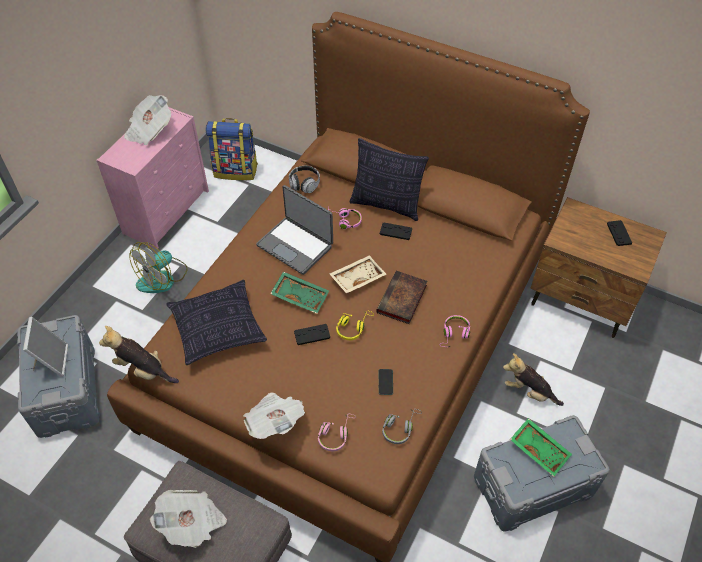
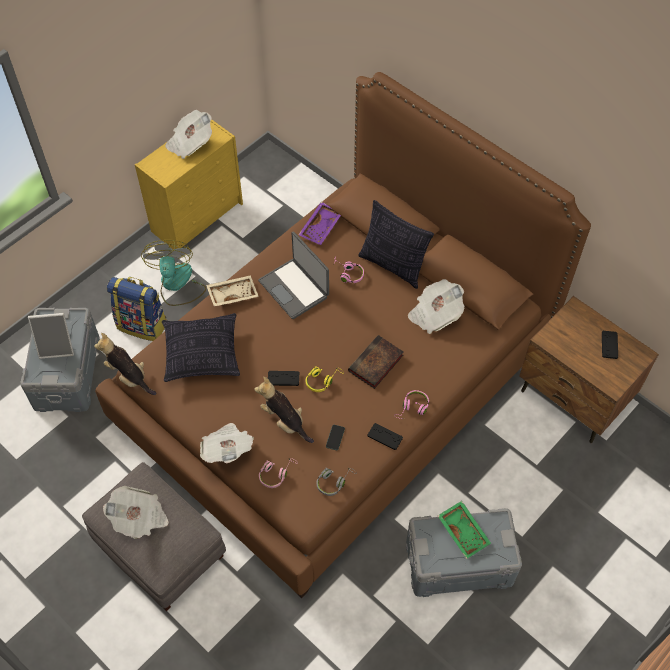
camera: 15 degrees right, 5 degrees up
(52, 361) = (57, 346): picture frame -> picture frame turned 75 degrees clockwise
(162, 278) = (177, 284): fan -> fan turned 120 degrees clockwise
(167, 211) = (198, 217): pink dresser -> yellow dresser
(236, 170) = (275, 187): backpack -> backpack (143, 324)
(300, 296) = (284, 339): green tray -> none
(304, 184) = (321, 228): headphones -> purple tray
(357, 278) = (341, 333): beige tray -> beige tray (232, 294)
(395, 231) = (392, 295): black game controller -> black game controller (385, 437)
(443, 241) = (434, 314): none -> newspaper
(529, 391) = (487, 475): plush toy -> plush toy (285, 421)

